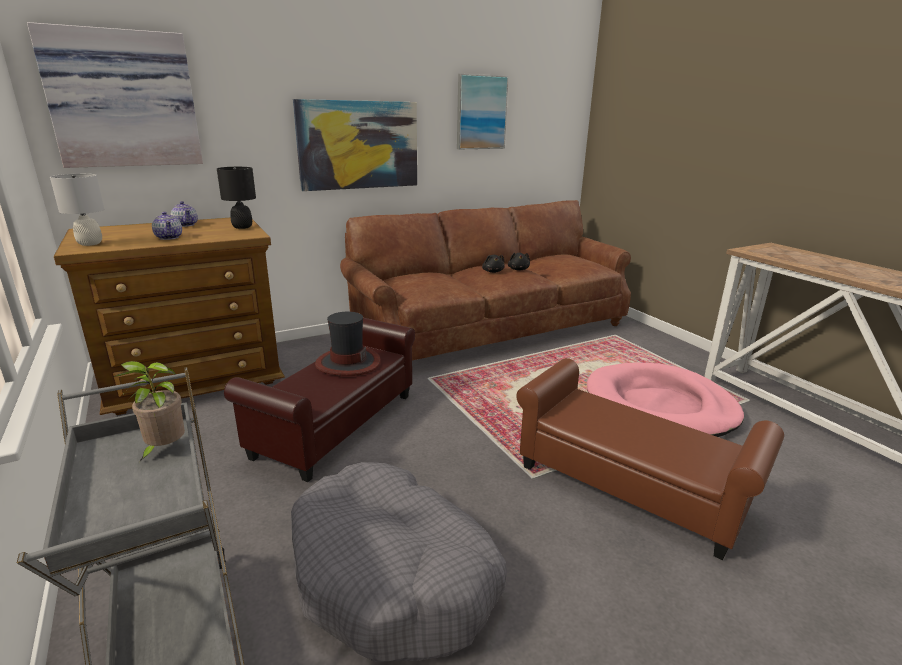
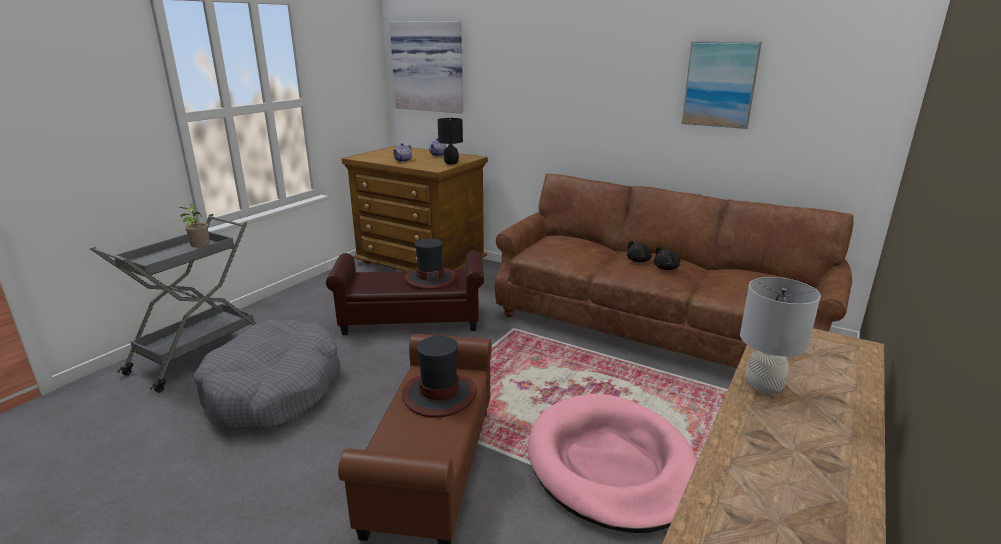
camera: 60 degrees right, 0 degrees up
(91, 244) = (370, 156): grey table lamp -> grey table lamp (765, 388)
(358, 145) = (578, 109): picture -> none
(609, 418) = (439, 395): none -> hat

